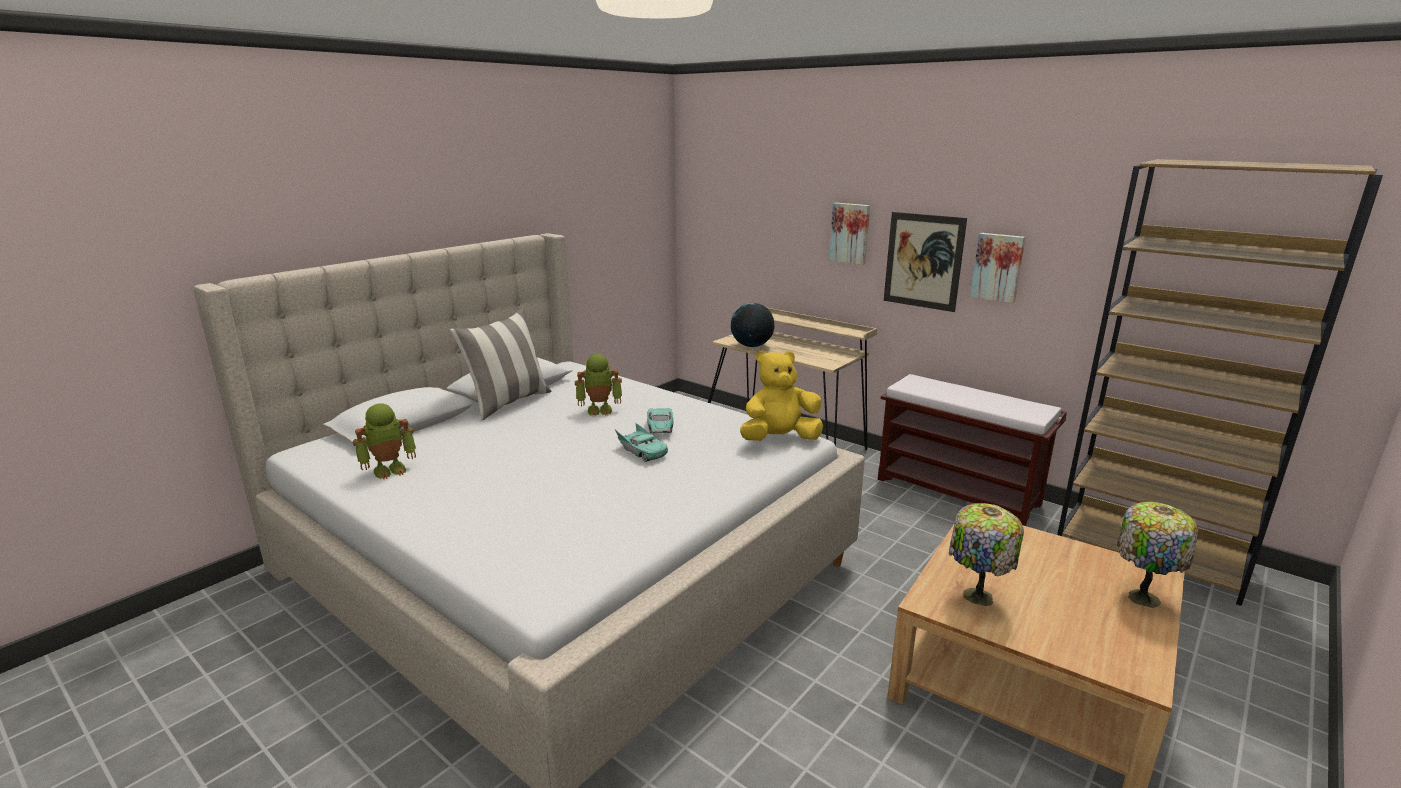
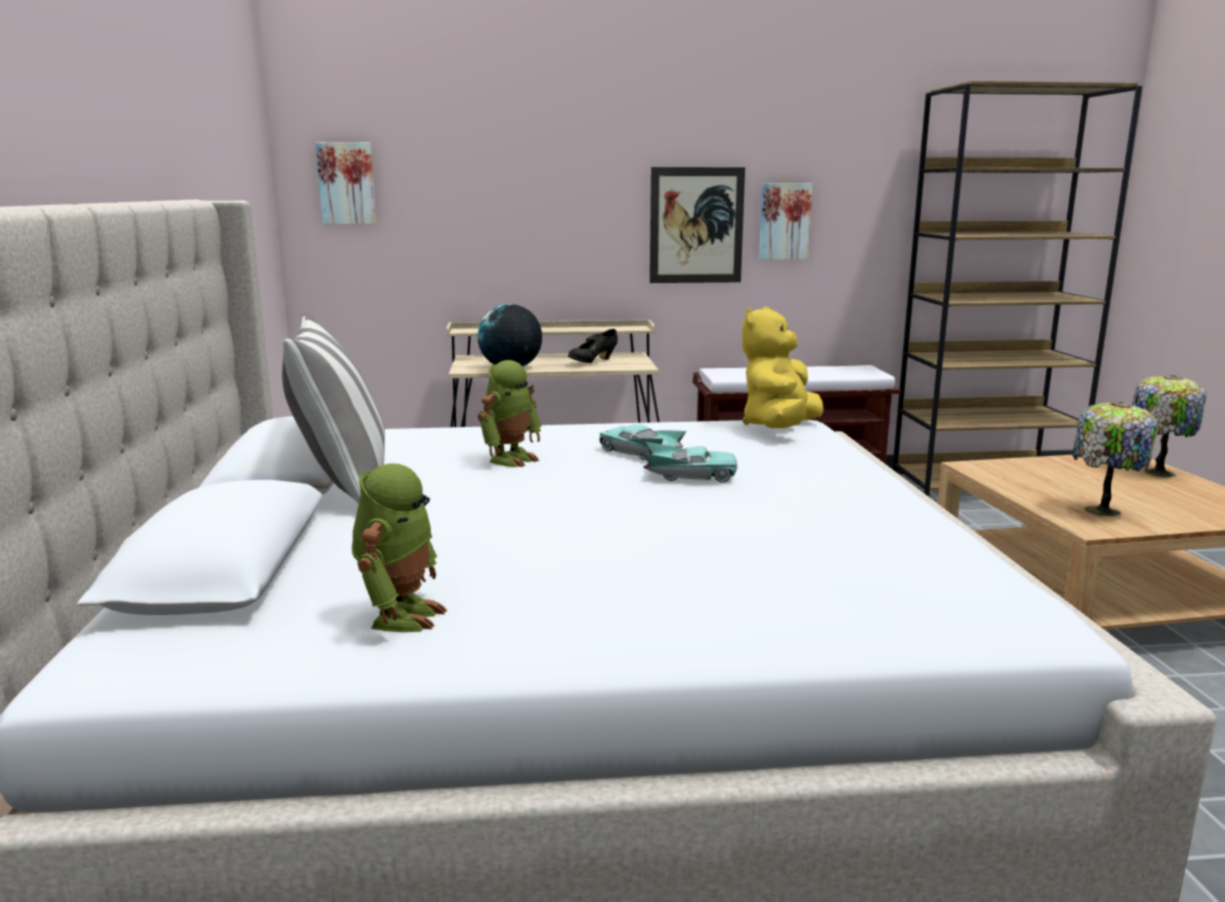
camera: 45 degrees left, 5 degrees down
(810, 353) = (592, 362): none -> black shoe
(850, 233) = (594, 200): picture -> picture (347, 183)

